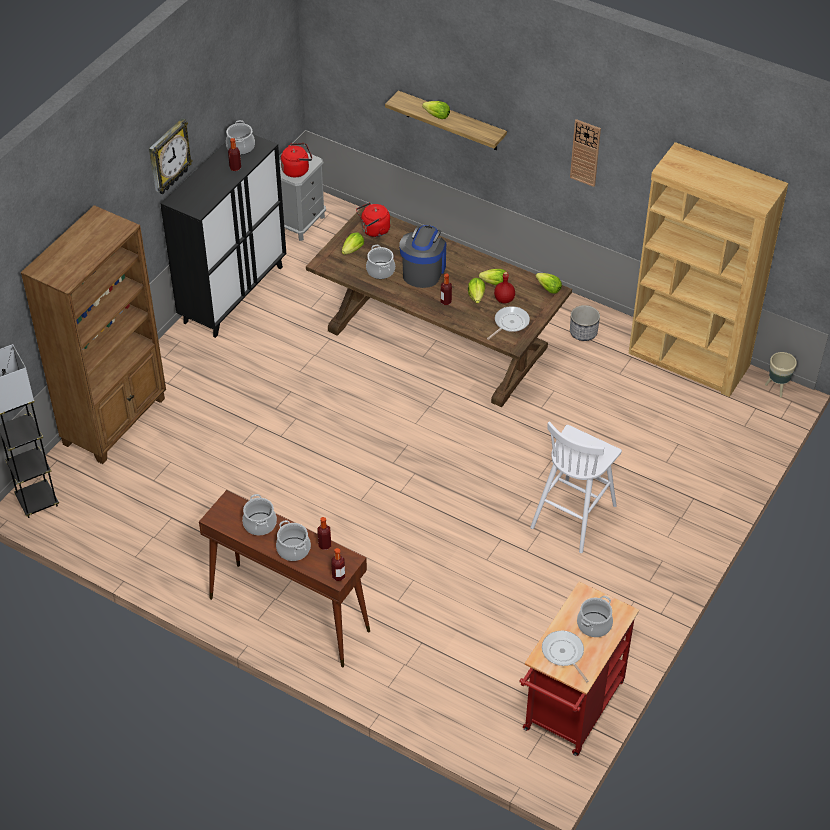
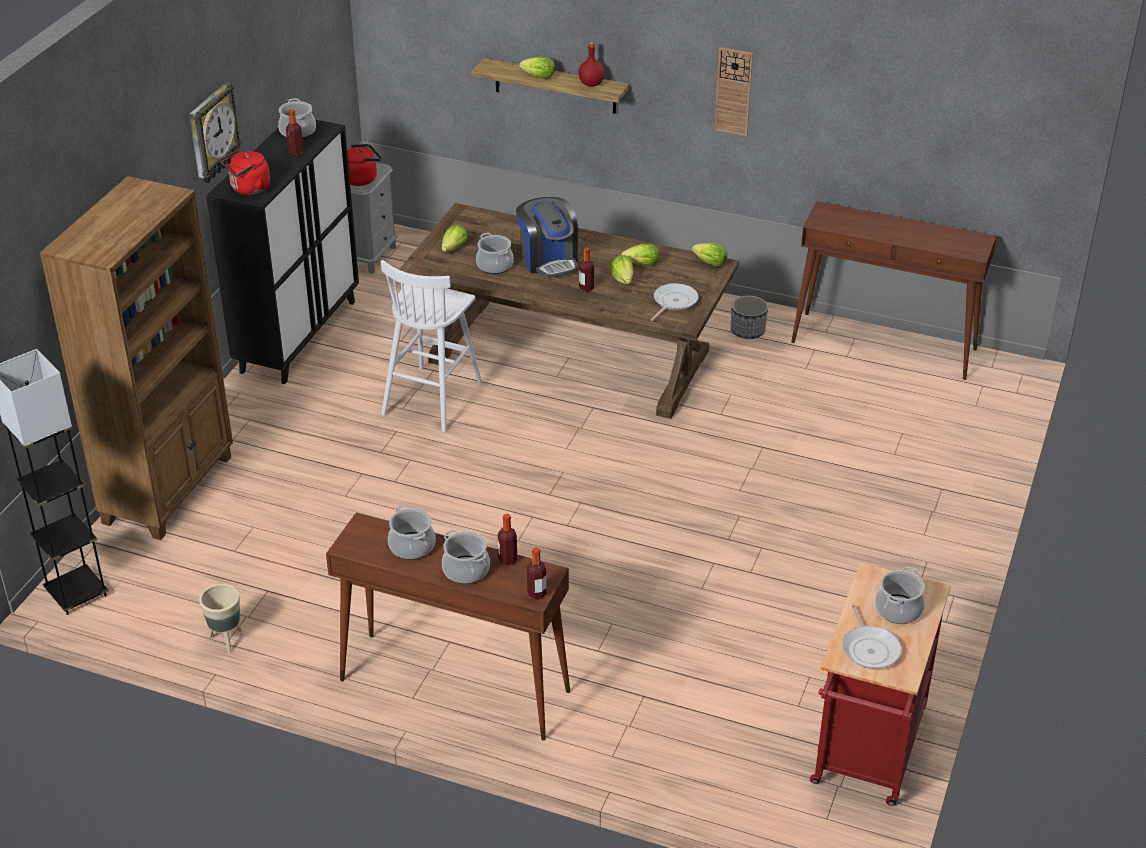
camera: 10 degrees left, 10 degrees down
(374, 230) = (475, 226): red kettle -> red kettle (248, 189)
(423, 270) = (548, 260): coffee machine -> coffee machine turned 150 degrees clockwise
(504, 299) = (658, 279): red bottle -> red bottle (590, 84)
(564, 653) = (870, 648): frying pan -> frying pan turned 150 degrees counterclockwise
(574, 515) = (799, 525): white stool -> white stool (433, 398)
(689, 360) = (884, 346): brown bookcase -> brown console table
(777, 388) = (1000, 362): beige planter -> beige planter (227, 640)

